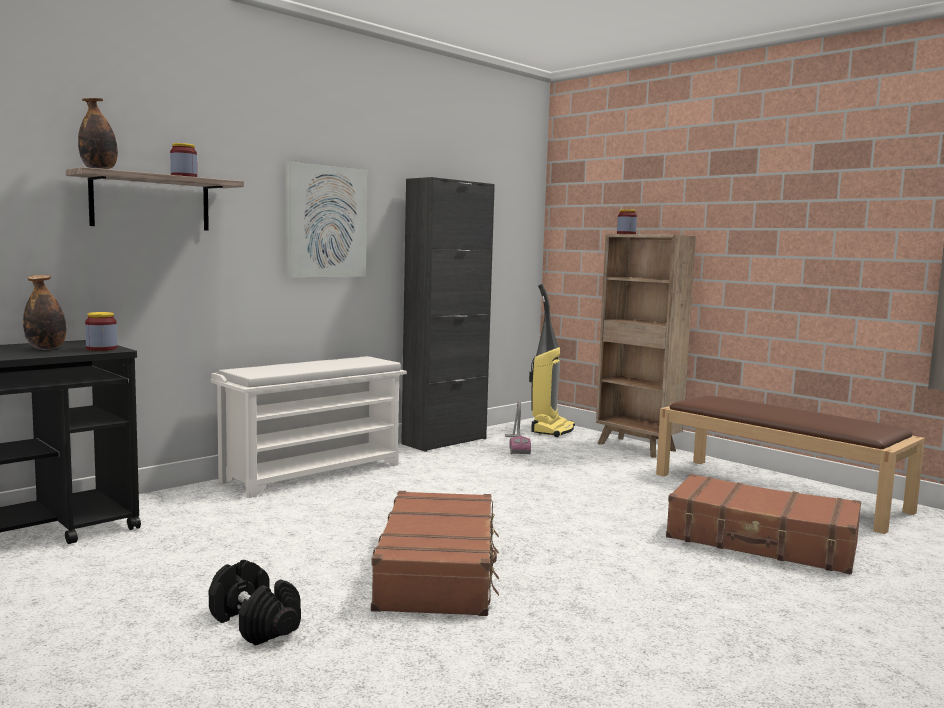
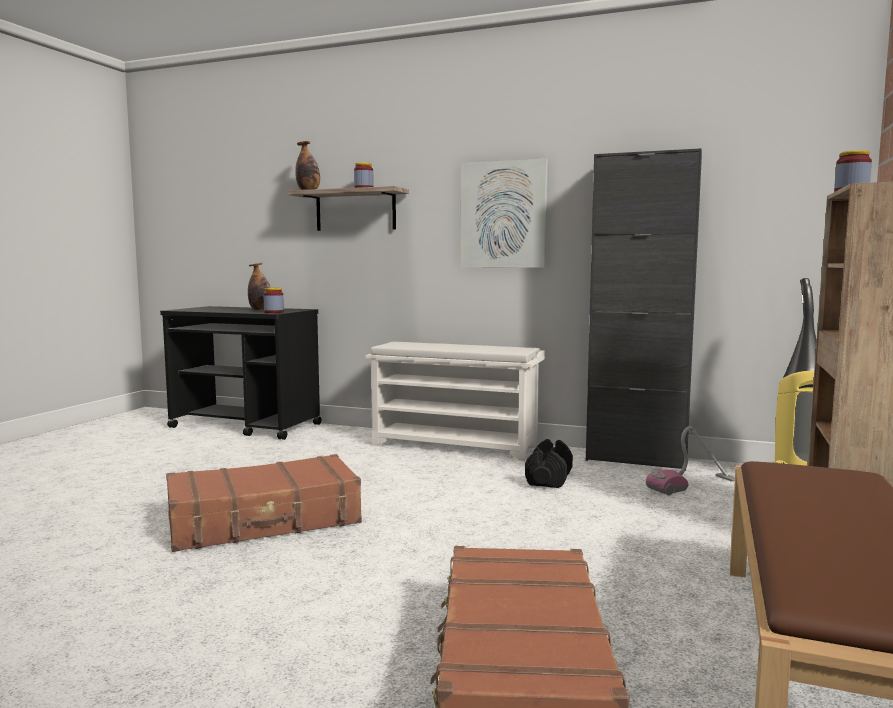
camera: 65 degrees right, 0 degrees up
(255, 623) = (141, 495): black dumbbell -> black dumbbell (549, 479)

